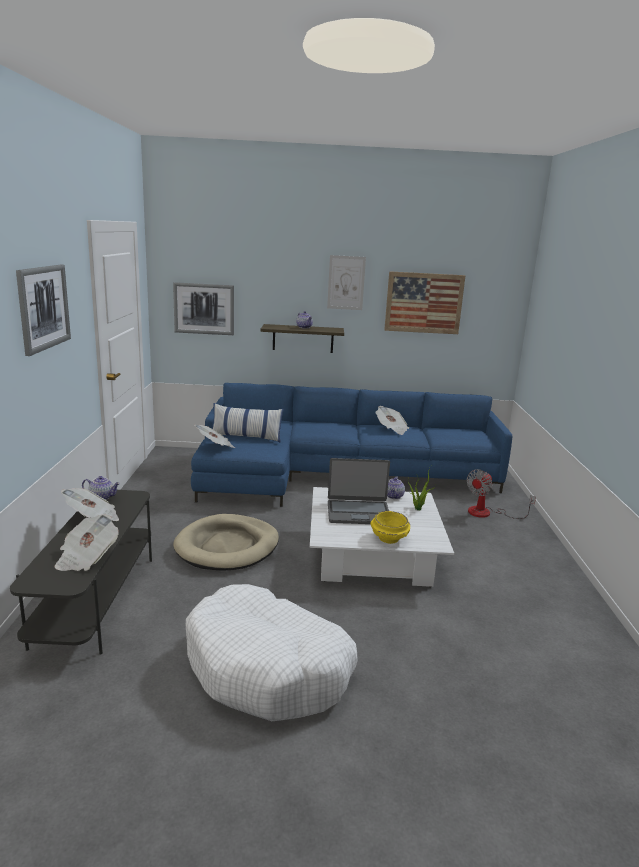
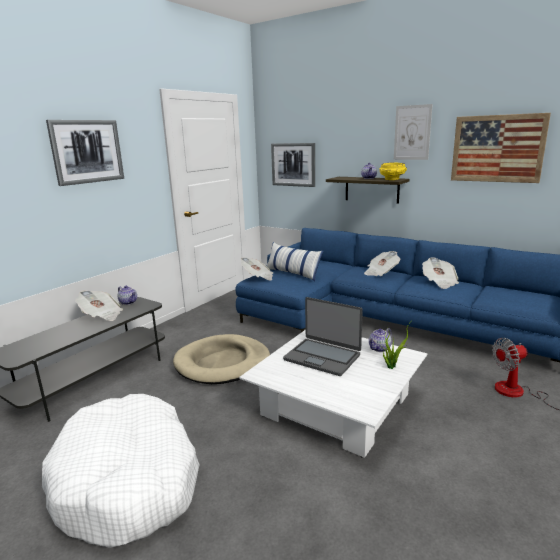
camera: 35 degrees right, 0 degrees up
(86, 558) = (53, 343): newspaper -> newspaper (381, 272)
(389, 538) = (321, 390): yellow bowl -> yellow bowl (392, 179)

